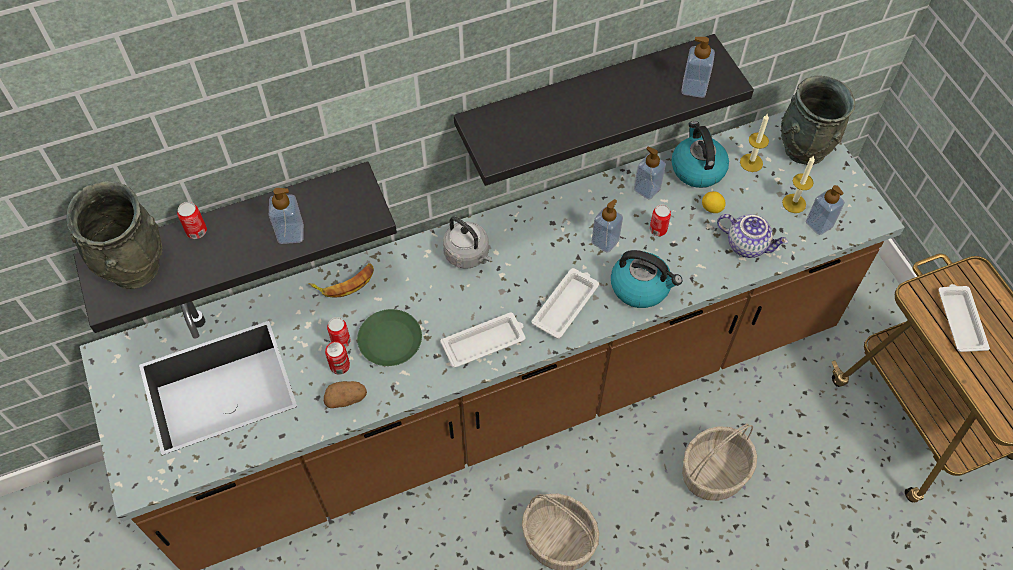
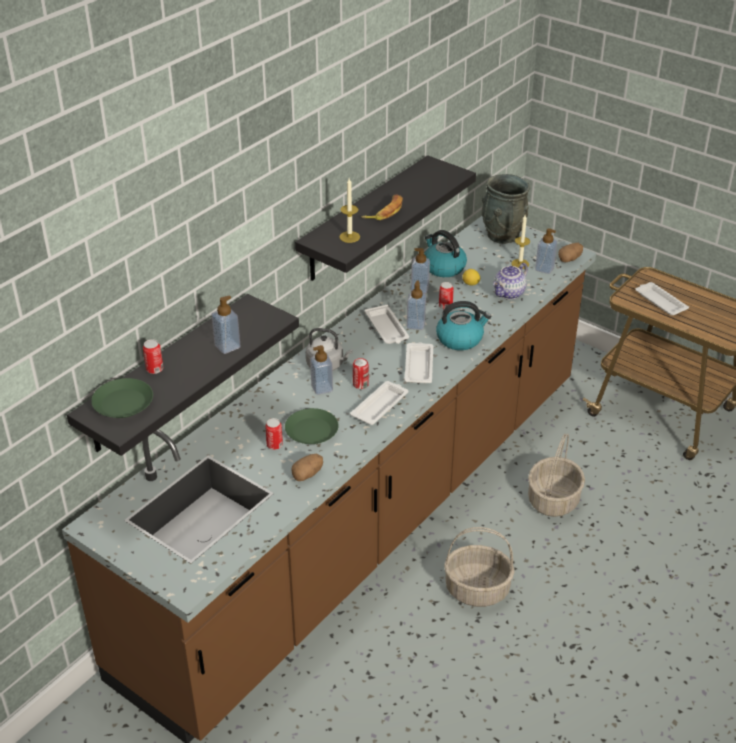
camera: 30 degrees left, 20 degrees down
(133, 267) = (123, 404): grey vase -> green plate
(340, 366) = (286, 458): can -> can (360, 384)
(345, 283) = (248, 412): banana -> banana (385, 211)
(568, 233) = (387, 329): none -> white tray
(694, 88) = (439, 182): soap dispenser -> soap dispenser (322, 388)
(747, 244) = (509, 294): teapot -> teapot turned 135 degrees clockwise
(751, 162) = (475, 253): candle -> candle (349, 237)
(862, 223) = (570, 259): none -> potato

